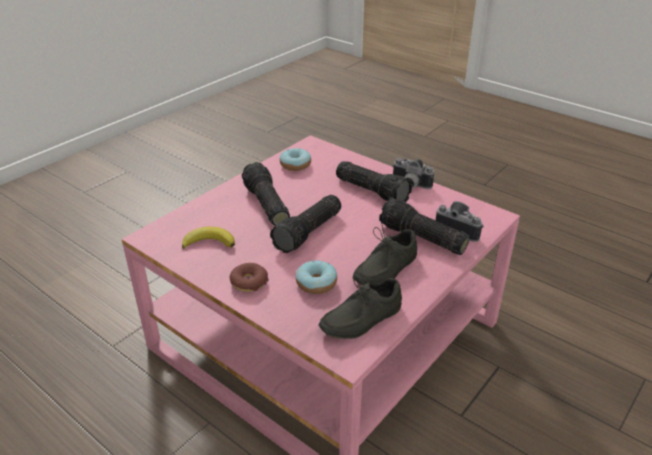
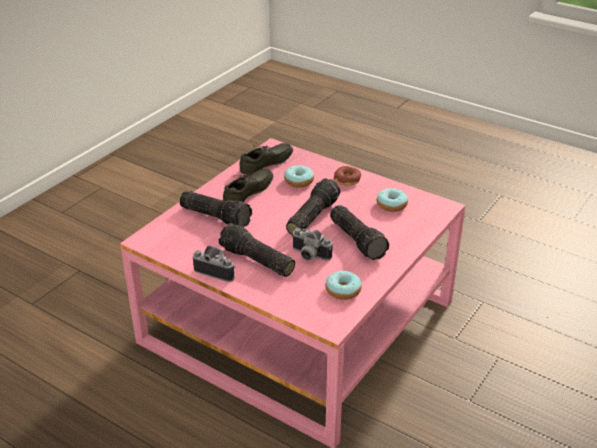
camera: 175 degrees right, 0 degrees up
(209, 242) = (391, 205): banana -> donut
(460, 229) = (180, 226): camera -> camera (309, 255)

